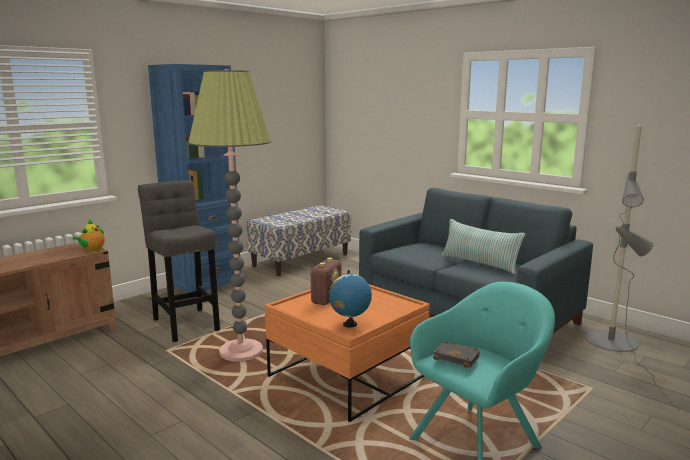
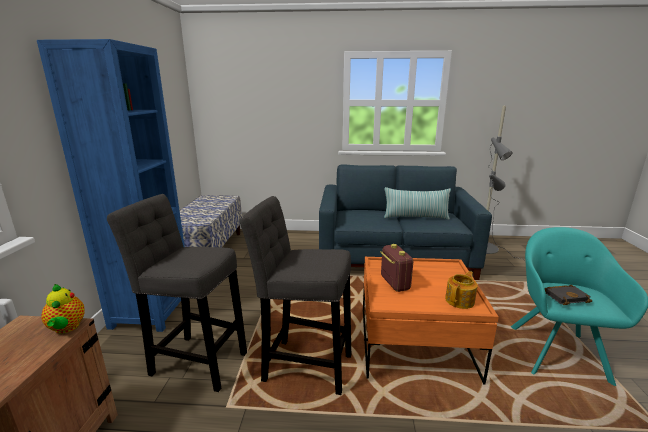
camera: 40 degrees left, 5 degrees up
(241, 352) = (303, 365): floor lamp -> grey stool
(349, 324) = (460, 300): globe -> teapot

